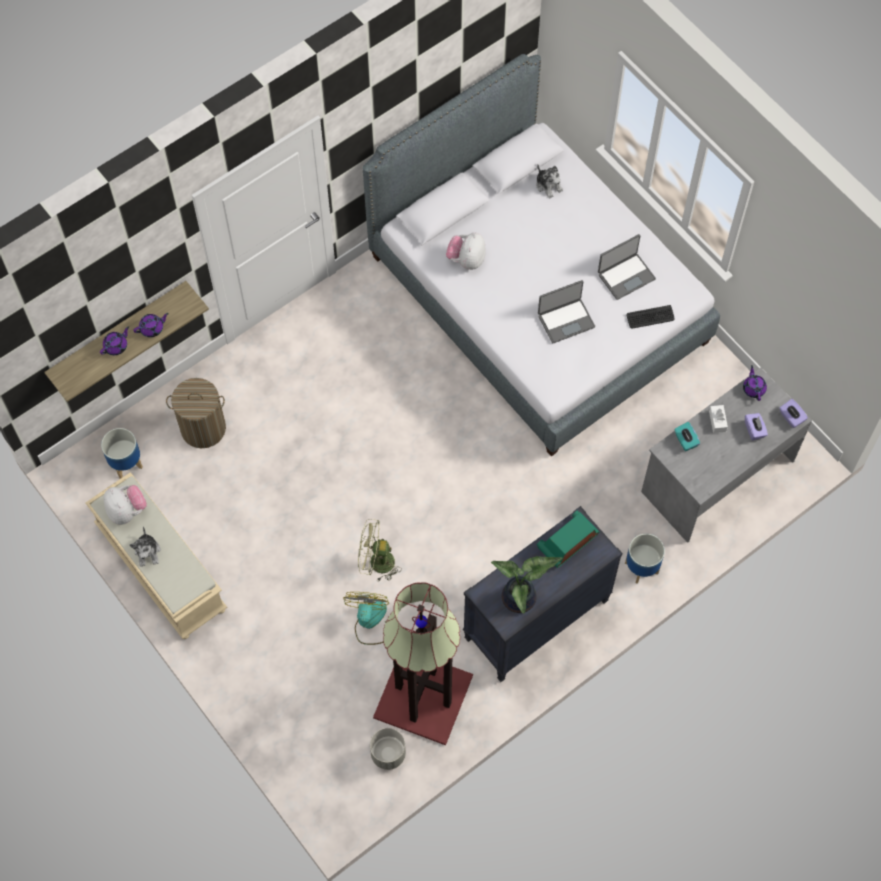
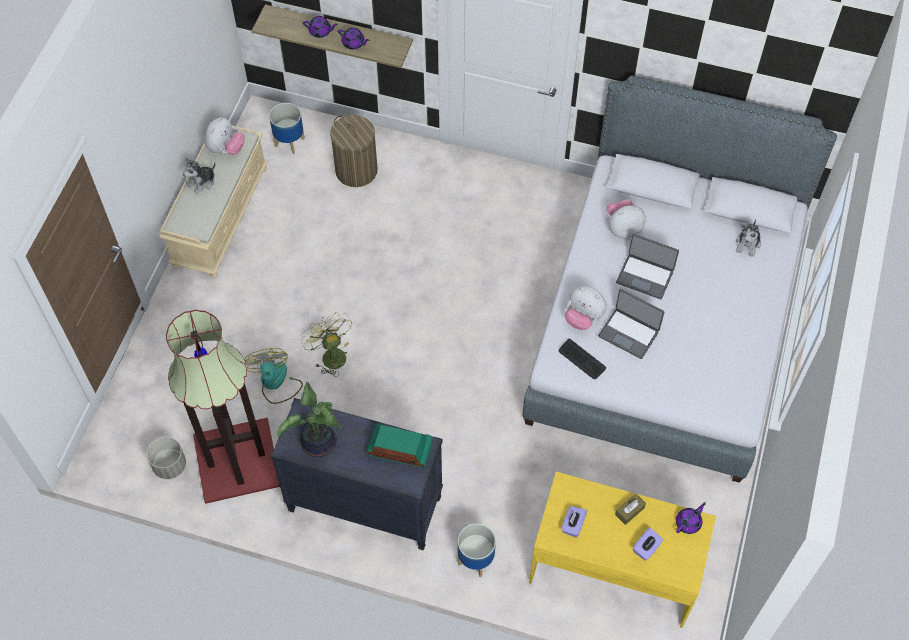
camera: 55 degrees right, 5 degrees down
(371, 622) = (276, 383): fan -> fan turned 75 degrees counterclockwise
(527, 343) = (583, 318): none -> plush toy
(625, 276) = (714, 353): laptop -> laptop (645, 276)
(650, 317) = (690, 397): keyboard -> keyboard (581, 359)
(685, 441) = (588, 496): turquoise tissue box -> none
(716, 475) = (614, 569): grey desk -> yellow desk
(717, 421) = (629, 511): white tissue box -> brown tissue box
(791, 418) = (685, 573): purple tissue box -> purple tissue box (573, 525)

